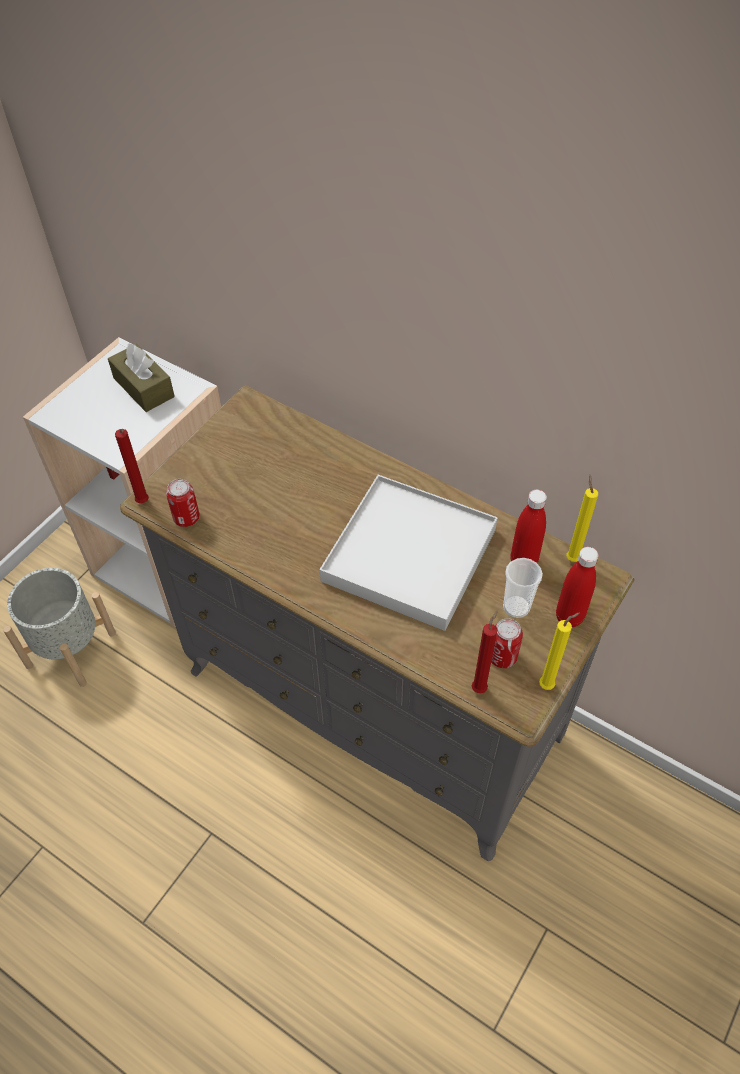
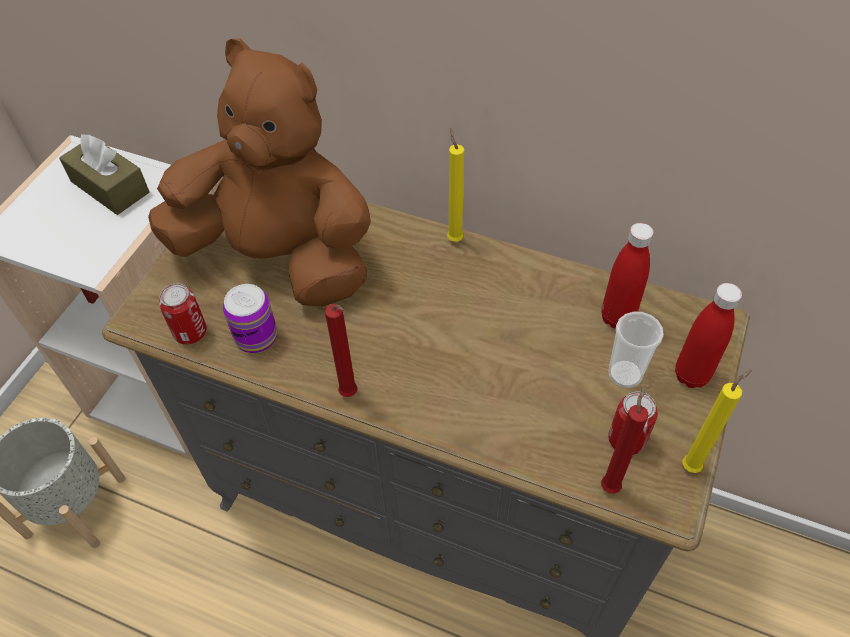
camera: 10 degrees left, 0 degrees up
(143, 503) = (132, 323): red candle -> red candle (350, 395)
(236, 530) = (256, 337): none -> can
(266, 469) = (280, 257): none -> brown plush toy
(410, 555) = (479, 332): white tray -> none
(572, 557) = (672, 303): yellow candle -> yellow candle (454, 238)

